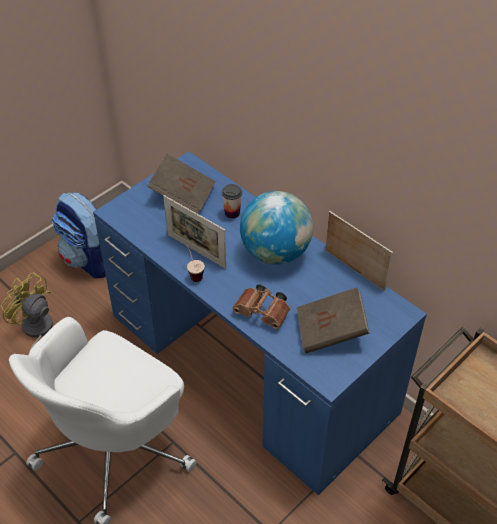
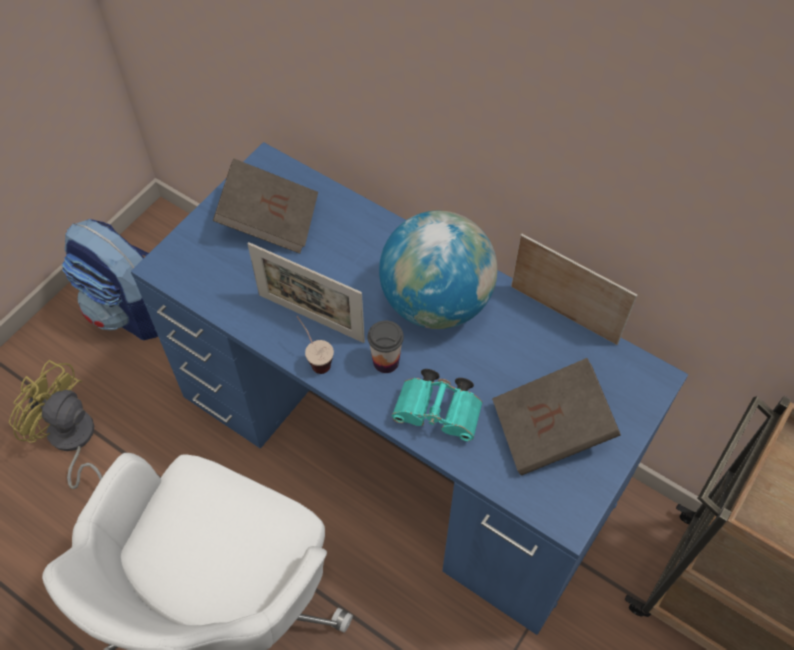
camera: 10 degrees left, 10 degrees up
(232, 213) = (354, 242): cup -> cup (386, 361)
(264, 313) = (440, 413): brown binoculars -> turquoise binoculars

